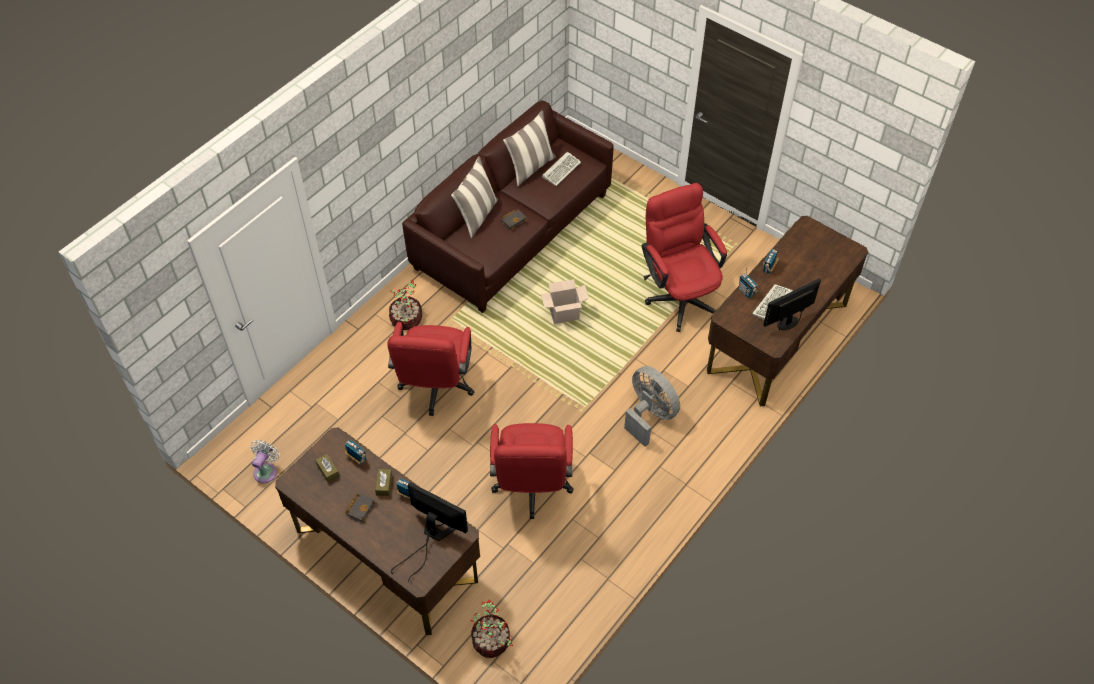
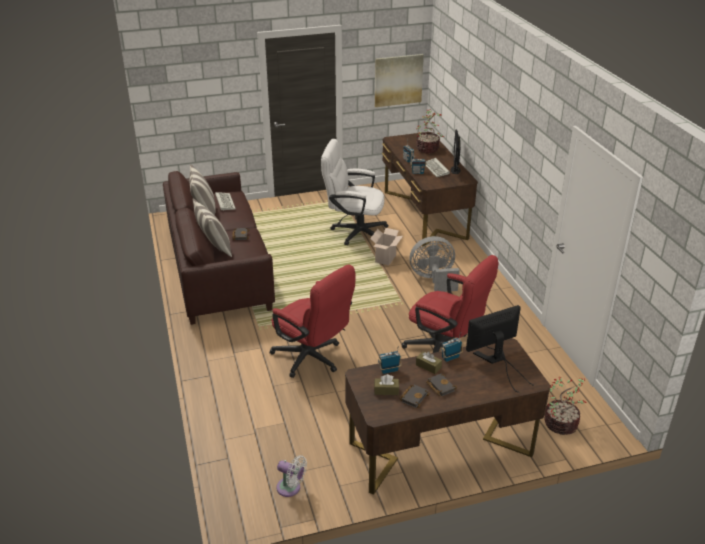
camera: 55 degrees left, 20 degrees down
(266, 470) = (290, 488): white fan -> white fan turned 150 degrees clockwise
(333, 495) = (414, 397): none -> black book
(406, 320) = (233, 347): potted plant -> potted plant (428, 149)
(563, 315) = (316, 278): cardboard box -> cardboard box (386, 259)
(679, 295) = (354, 231): red office chair -> white office chair
(862, 161) = (398, 80): none -> picture

